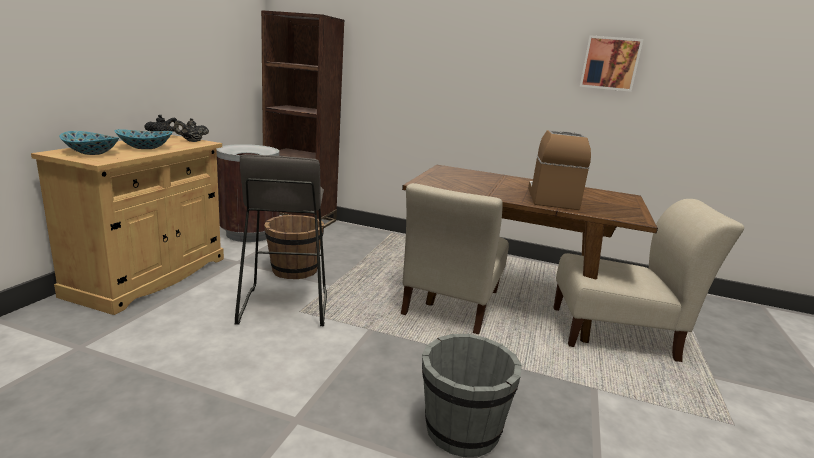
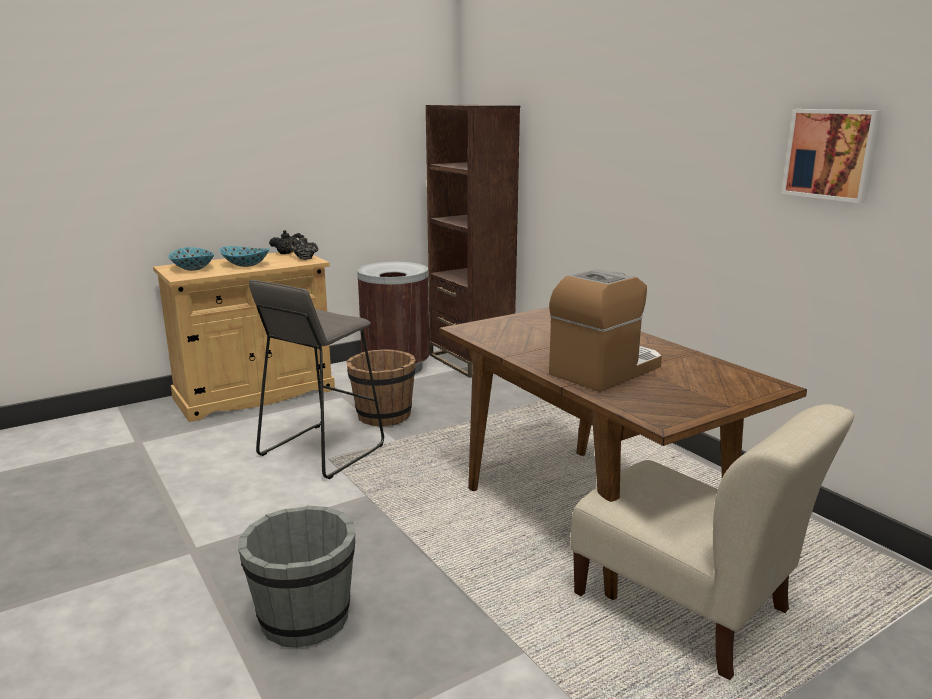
camera: 40 degrees right, 0 degrees up
(450, 305) = (498, 497): beige chair -> none

